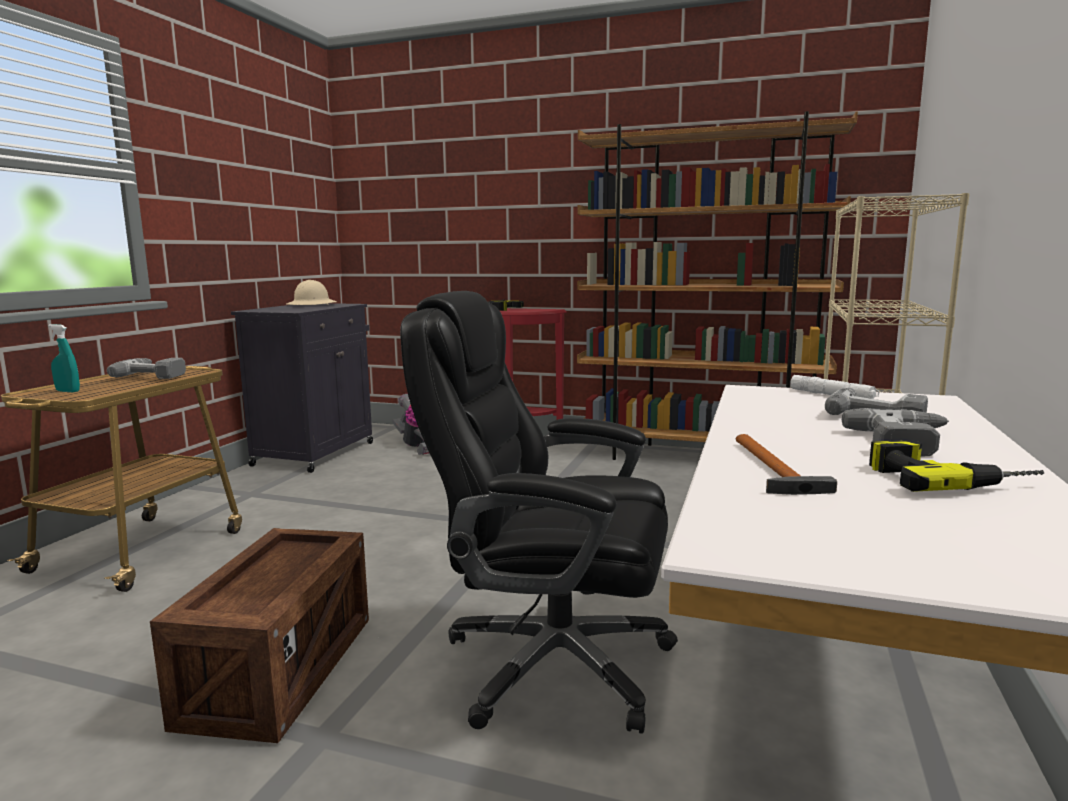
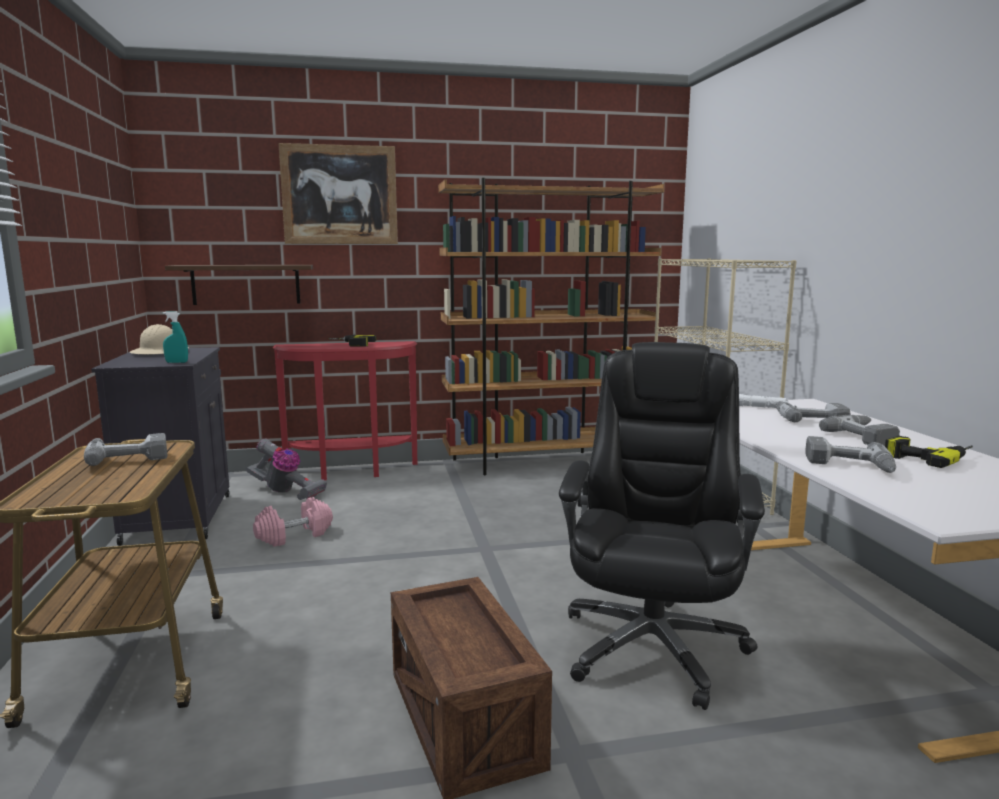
camera: 30 degrees left, 0 degrees up
(67, 391) = (74, 491): turquoise spray bottle -> turquoise spray bottle (177, 362)
(374, 482) = (294, 535): none -> pink dumbbell
(415, 249) = (246, 284): none -> shelf
(497, 158) = (340, 195): none -> picture
(551, 663) = (653, 644): black office chair -> black office chair turned 120 degrees clockwise
(772, 469) = (849, 466): hammer -> power drill

